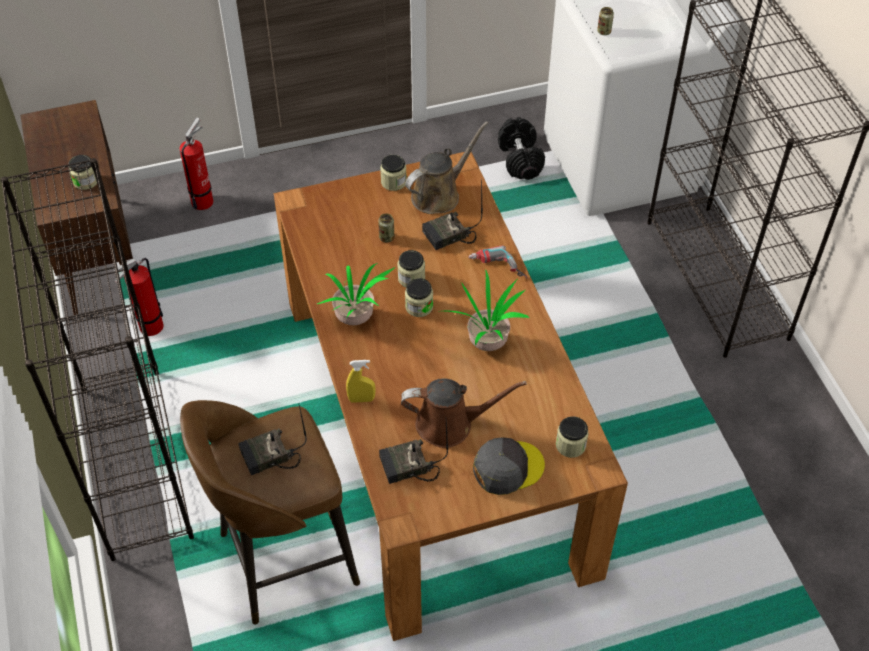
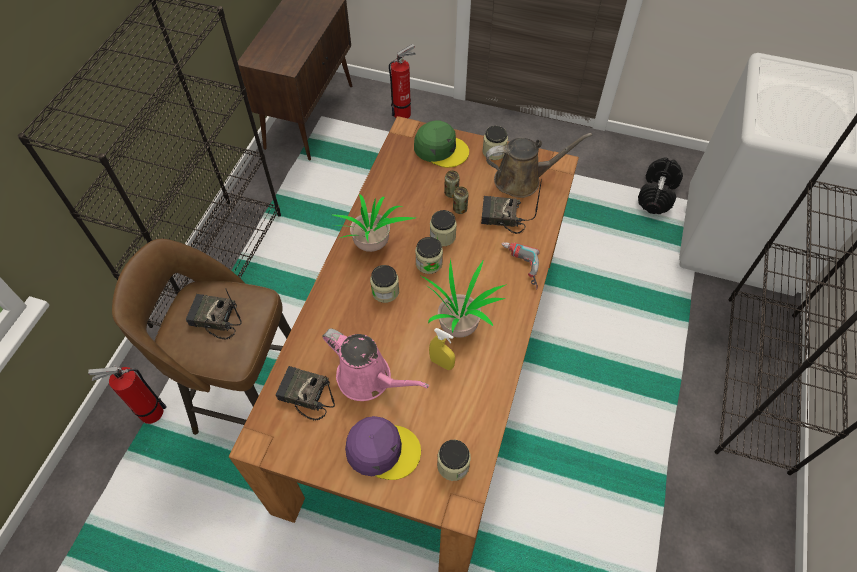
camera: 35 degrees right, 5 degrees up
(86, 181) = (291, 49): jar -> jar (385, 291)
(149, 329) = (299, 182): fire extinguisher -> fire extinguisher (148, 413)
(343, 203) = (441, 149): none -> green cap
(361, 399) = (319, 314): yellow spray bottle -> yellow spray bottle (441, 363)
(450, 424) = (369, 379): brown watering can -> pink watering can
(507, 467) = (382, 449): grey cap -> purple cap
(604, 32) = (768, 106): can -> can (460, 209)

